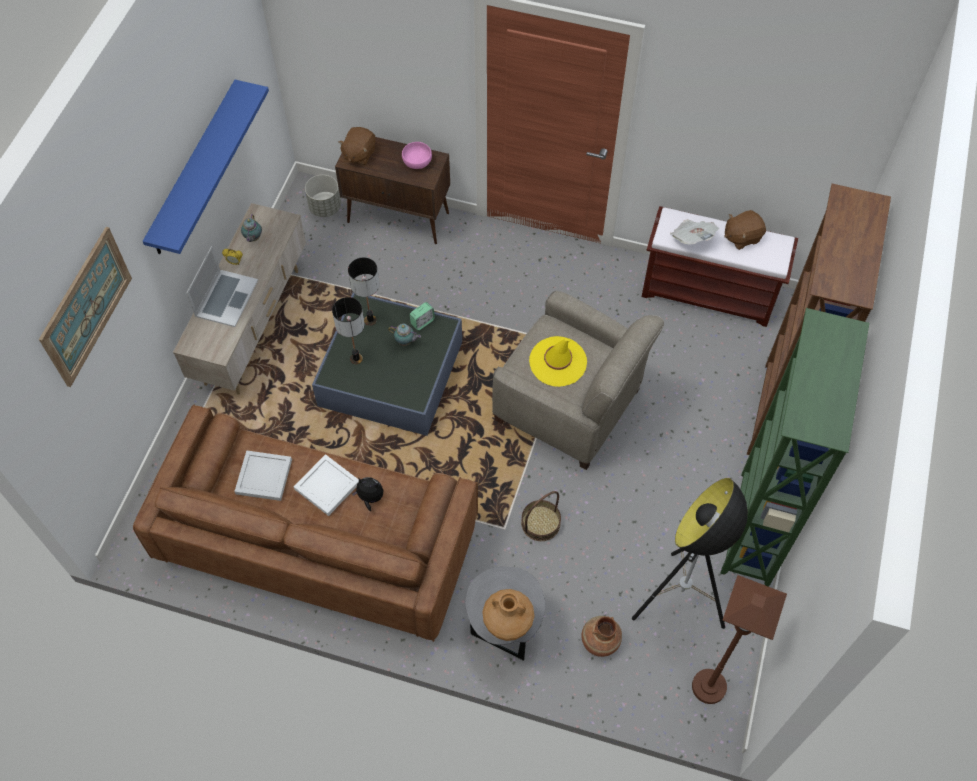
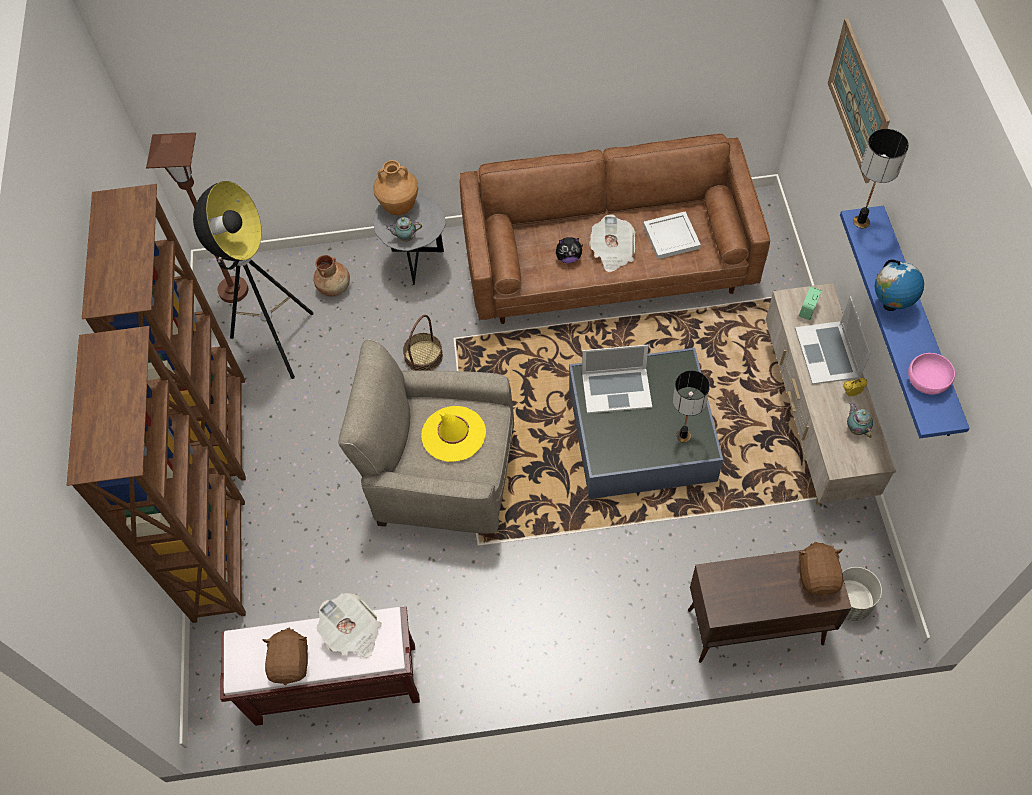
camera: 160 degrees right, 0 degrees up
(210, 167) = (890, 305): none -> globe
(327, 485) = (612, 252): white tray -> newspaper
(356, 359) = (670, 390): table lamp -> table lamp (861, 221)
(398, 377) = (616, 389): none -> laptop
(405, 342) = (632, 428): teapot -> teapot (405, 238)
(416, 162) = (740, 596): pink bowl -> pink bowl (927, 380)
(422, 322) = (628, 456): alarm clock -> alarm clock (807, 310)
(742, 237) = (291, 662): brown plush toy -> brown plush toy turned 45 degrees counterclockwise
(753, 529) = (222, 430): green bookcase -> brown bookcase

